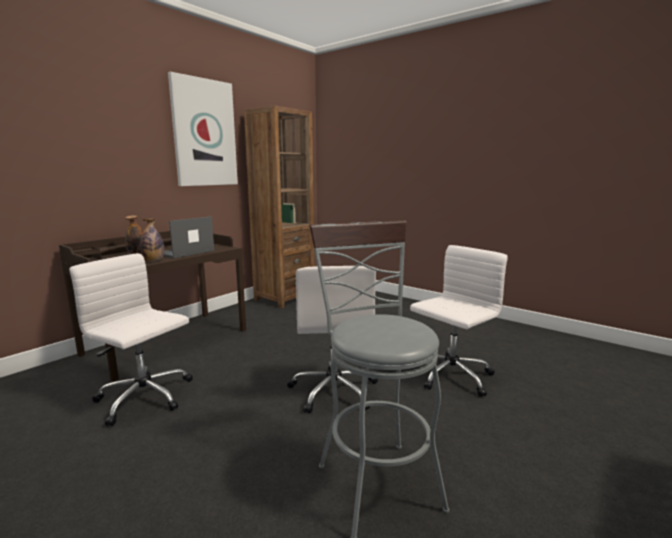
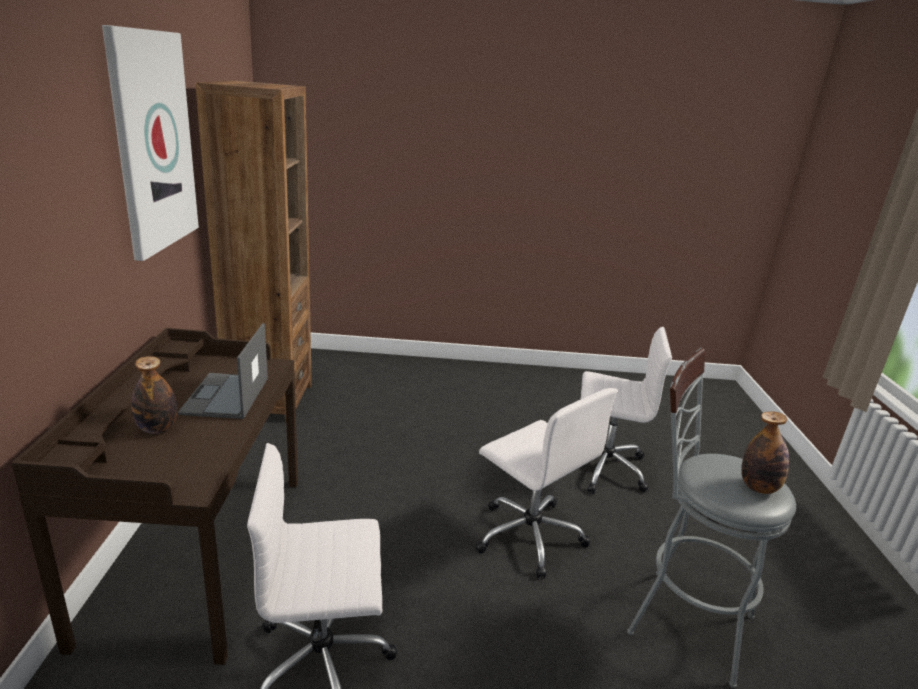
camera: 40 degrees left, 10 degrees up
(153, 261) = (223, 436): bottle -> bottle (758, 487)
(449, 375) = (602, 466): white office chair -> white office chair turned 90 degrees clockwise

